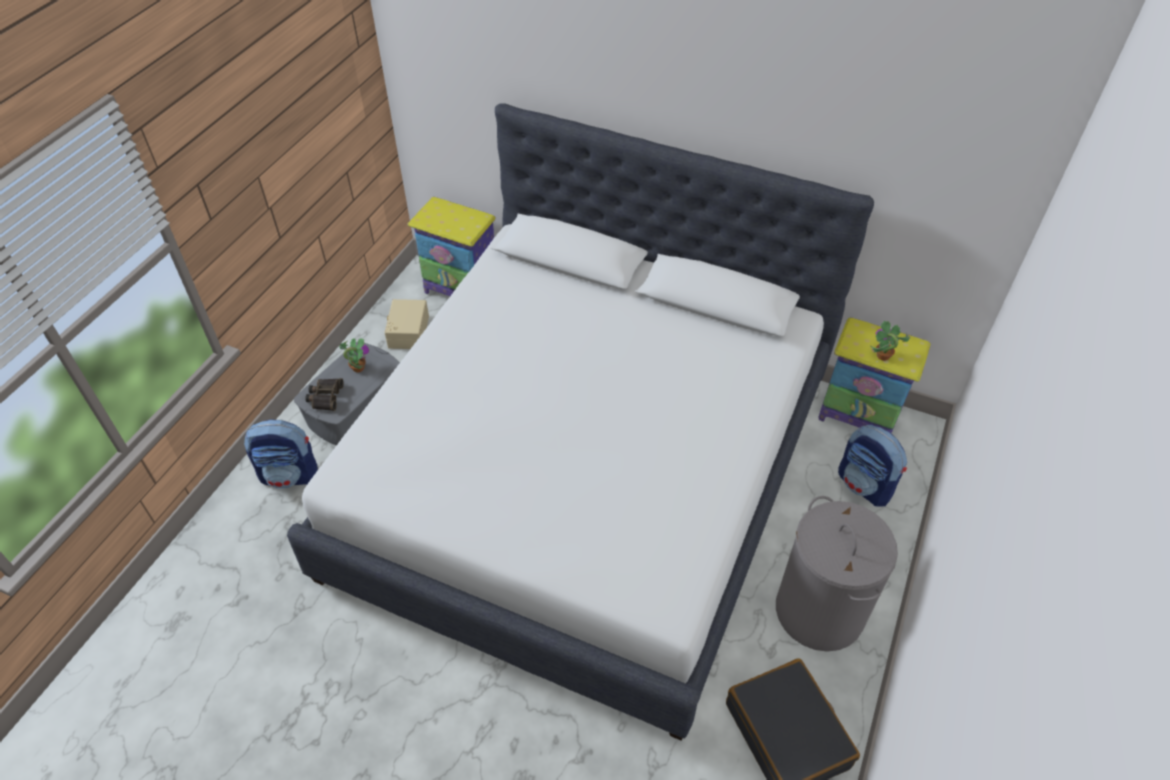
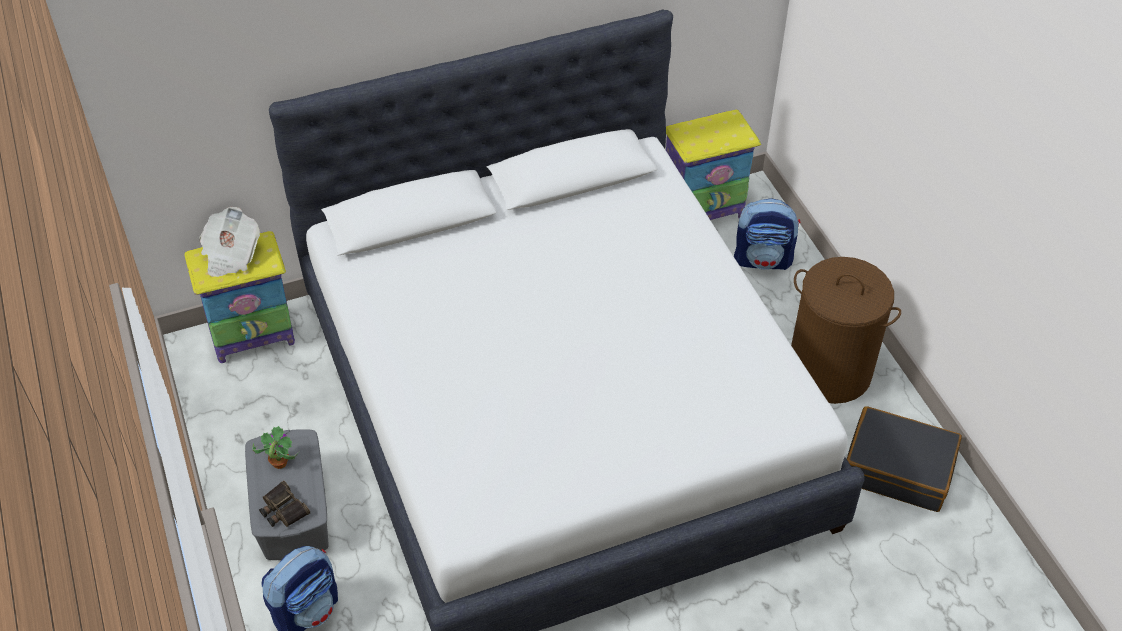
camera: 45 degrees left, 0 degrees up
(407, 331) = (250, 409): beige storage box -> none
(452, 214) = (230, 255): none -> newspaper
(819, 610) = (828, 371): grey laundry basket -> brown laundry basket
(882, 356) = (721, 141): potted plant -> none

